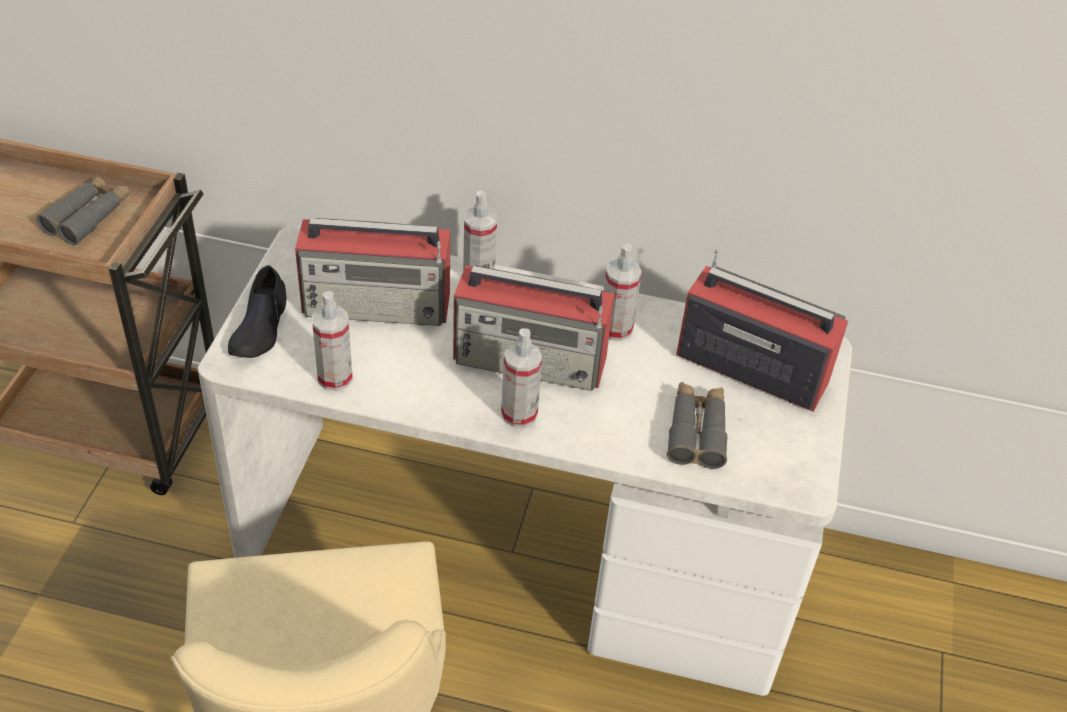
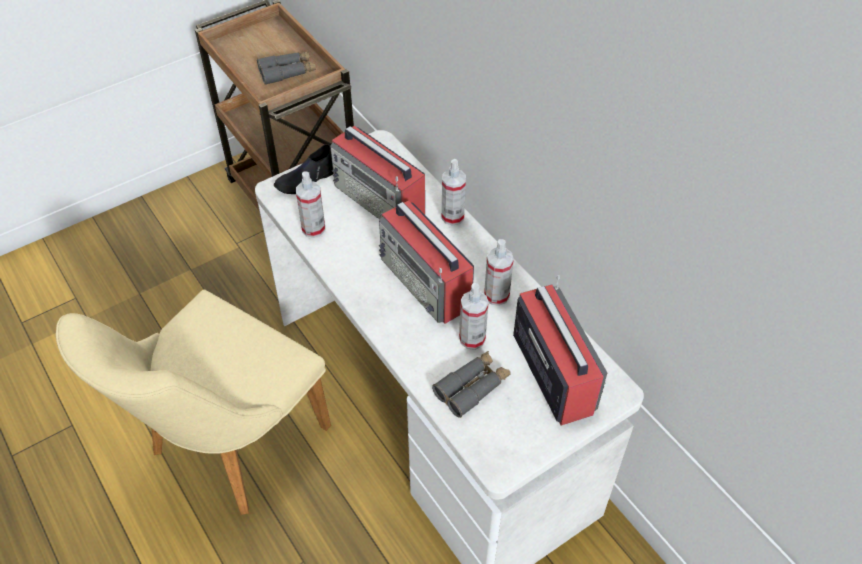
camera: 45 degrees right, 5 degrees up
(519, 414) = (384, 309): spray bottle -> spray bottle (472, 339)

